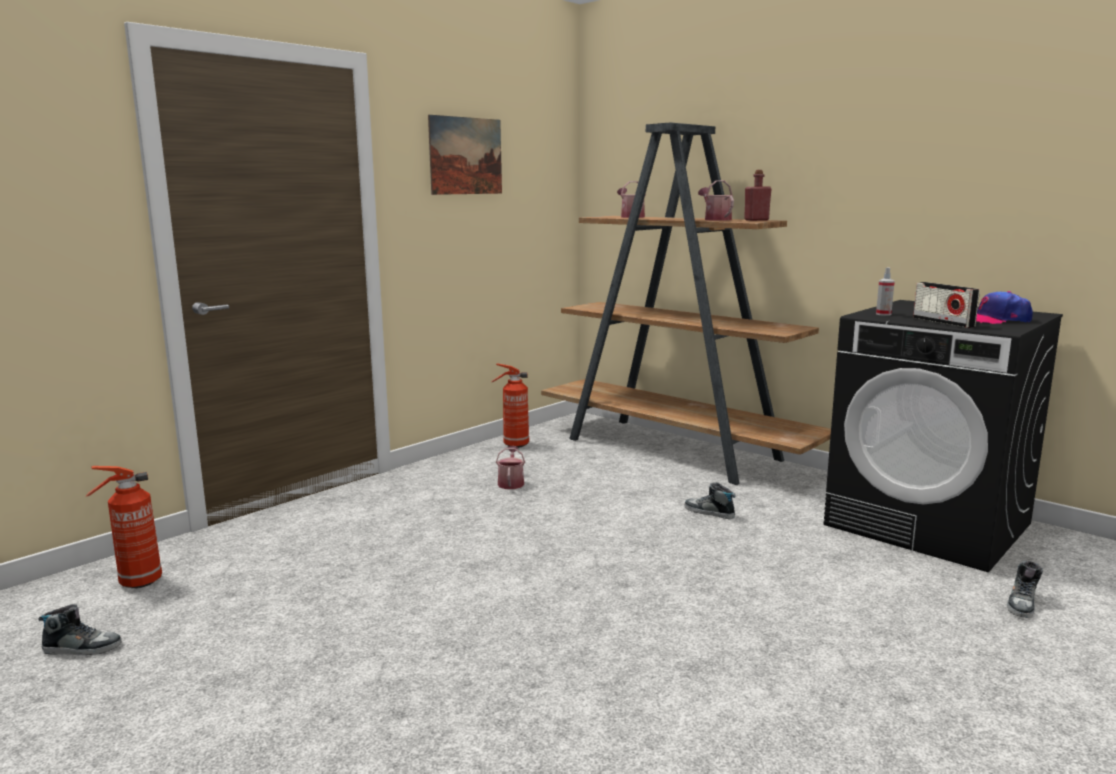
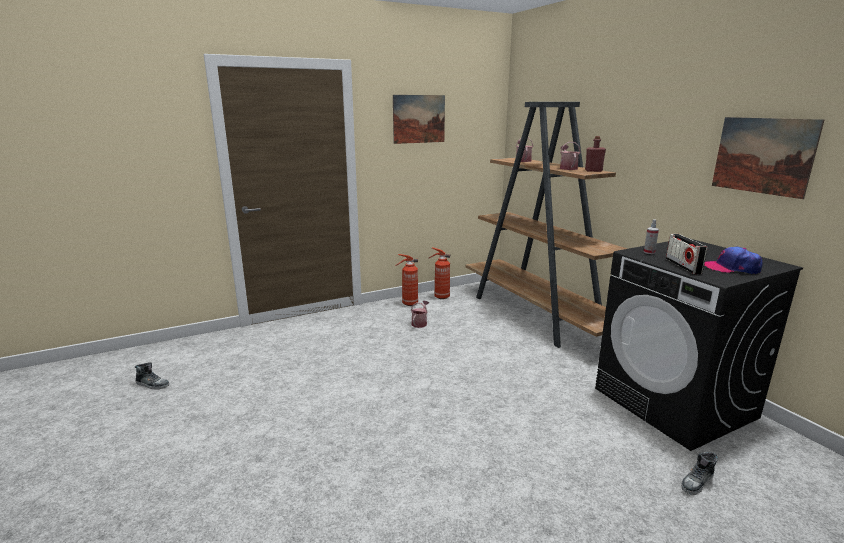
camera: 20 degrees right, 5 degrees up
(138, 582) = (198, 352): fire extinguisher -> fire extinguisher (409, 304)
(709, 512) = (524, 365): shoe -> none
(993, 179) = (763, 155): none -> picture

